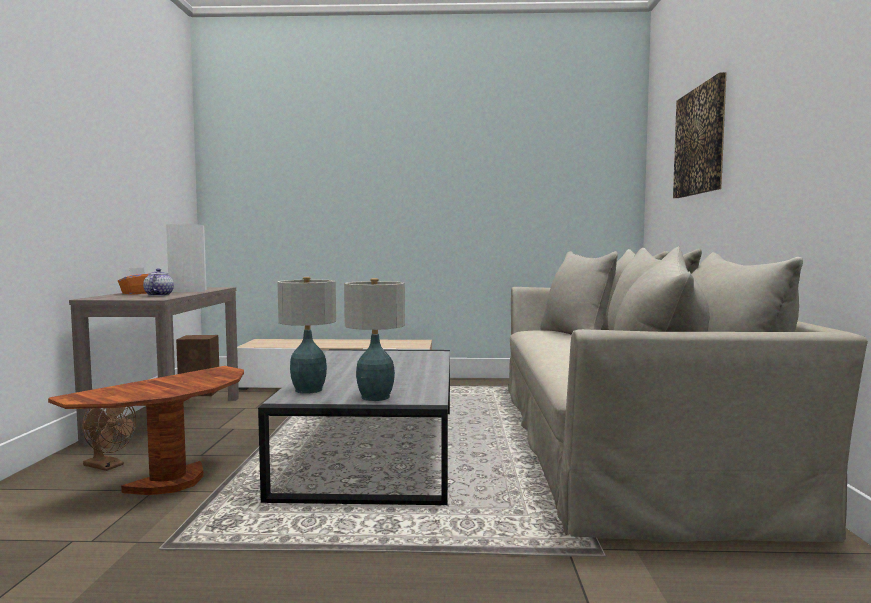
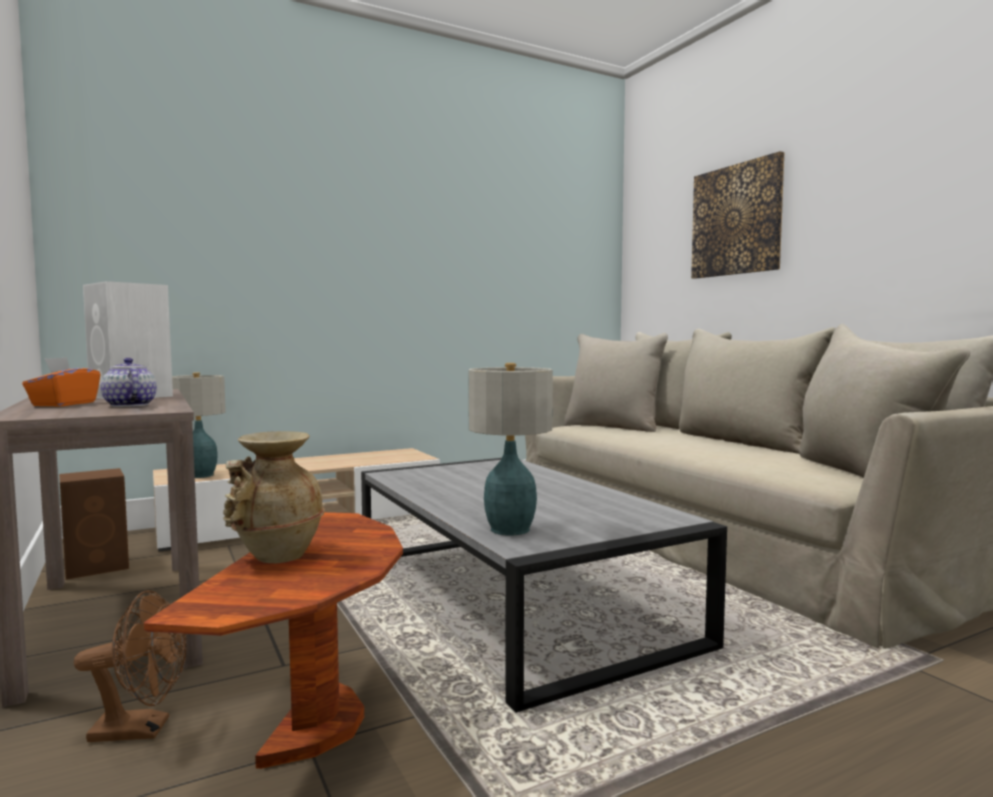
camera: 30 degrees left, 0 degrees up
(152, 382) = (275, 556): none -> beige vase
(375, 397) = (616, 525): table lamp -> table lamp (200, 475)

